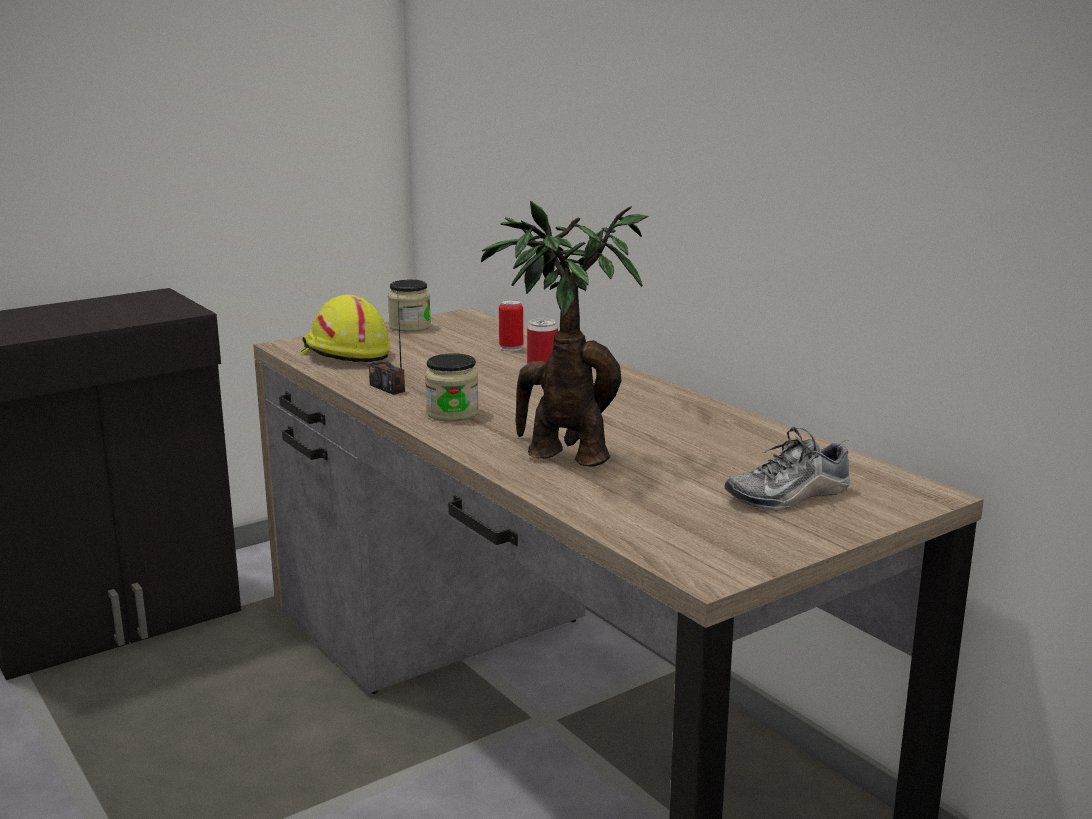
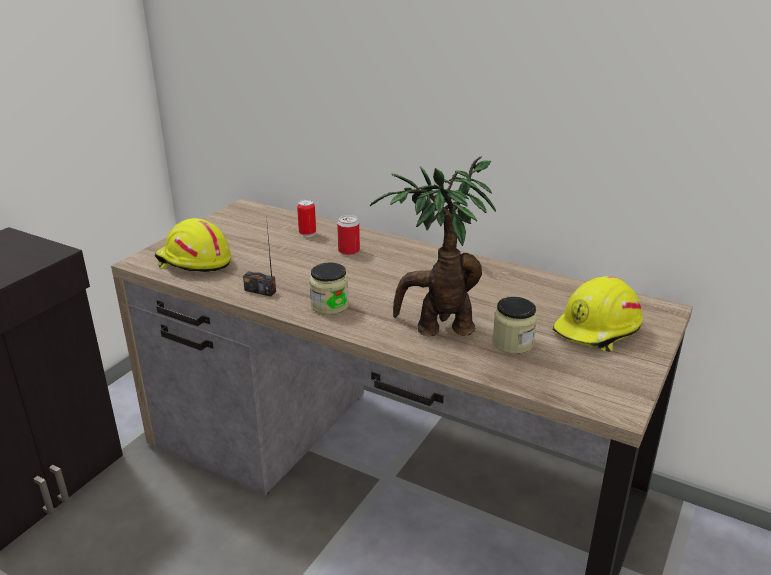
camera: 25 degrees left, 10 degrees up
(410, 327) = (215, 225): jar -> jar (512, 343)
(788, 496) = (598, 330): shoe -> yellow hard hat

